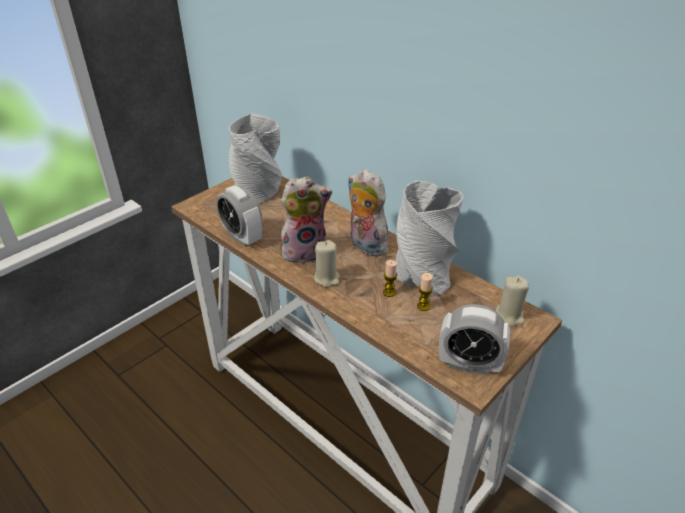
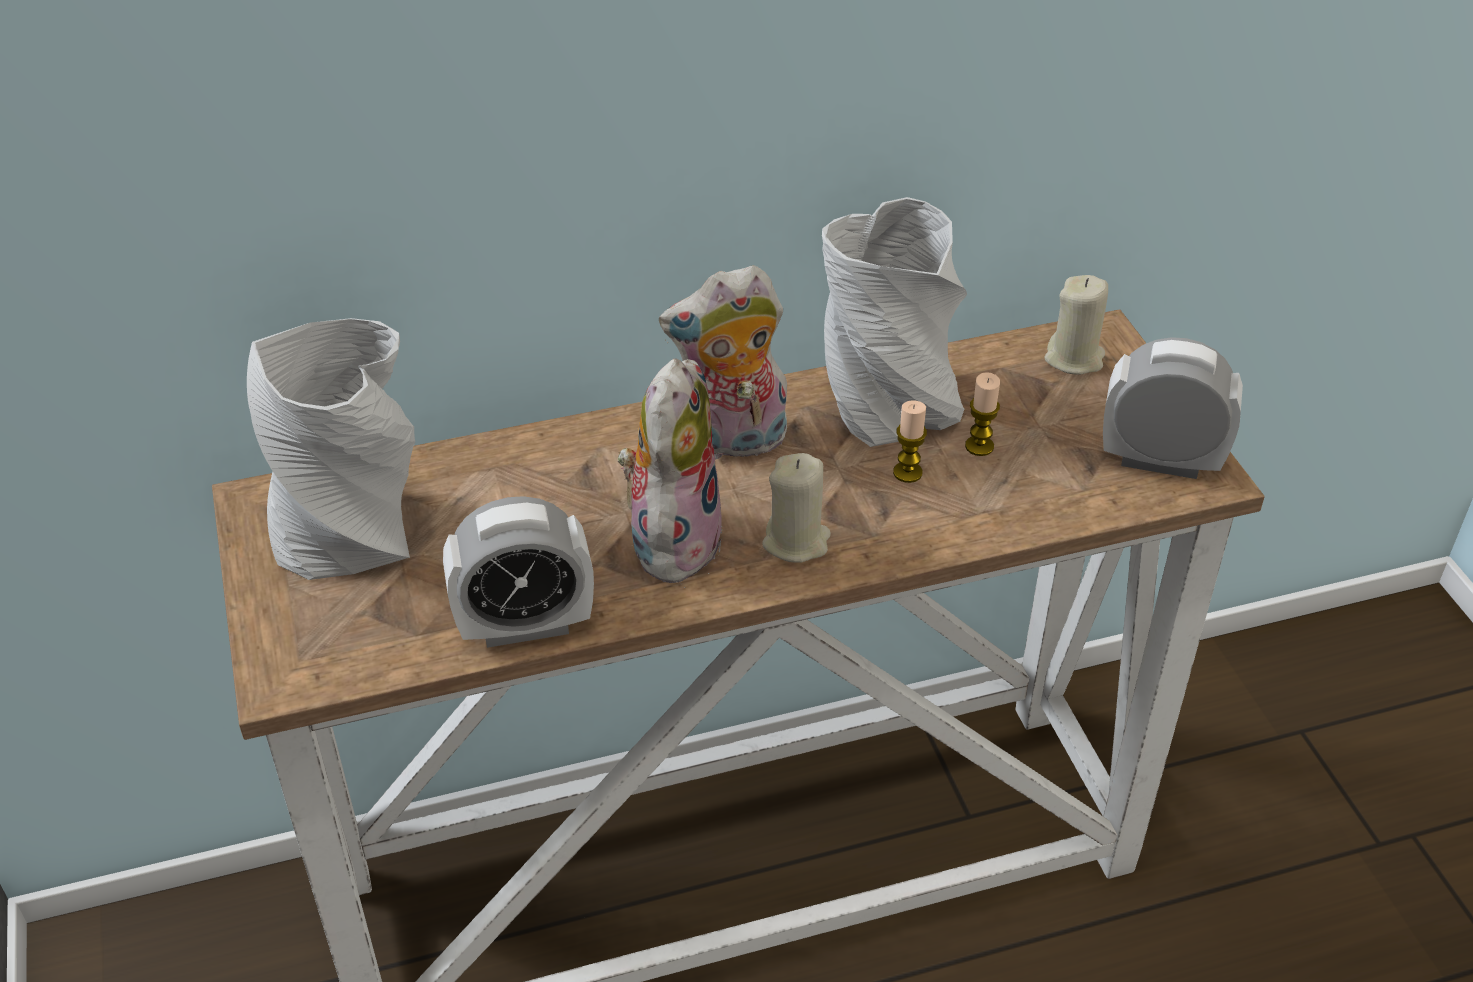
camera: 60 degrees left, 5 degrees up
(469, 364) = (1160, 460): alarm clock -> alarm clock turned 120 degrees counterclockwise

